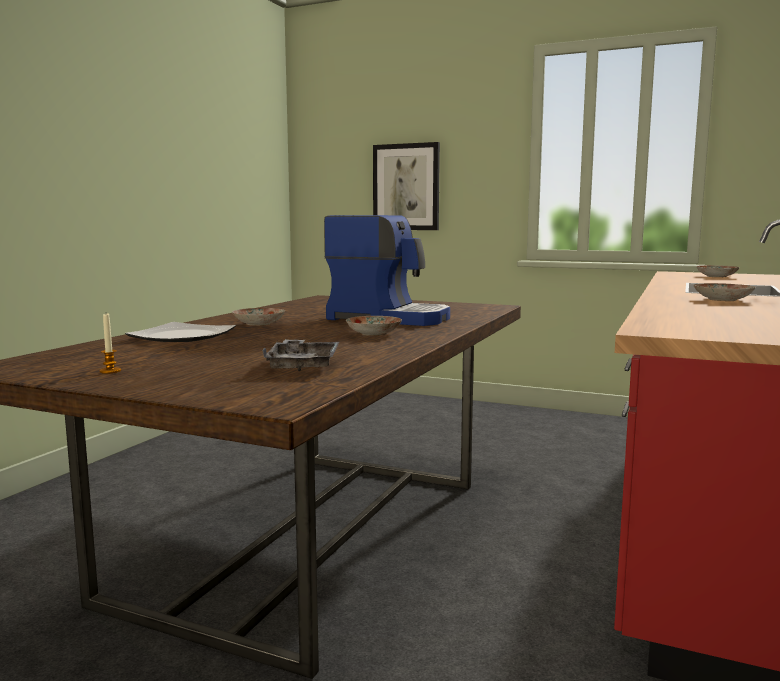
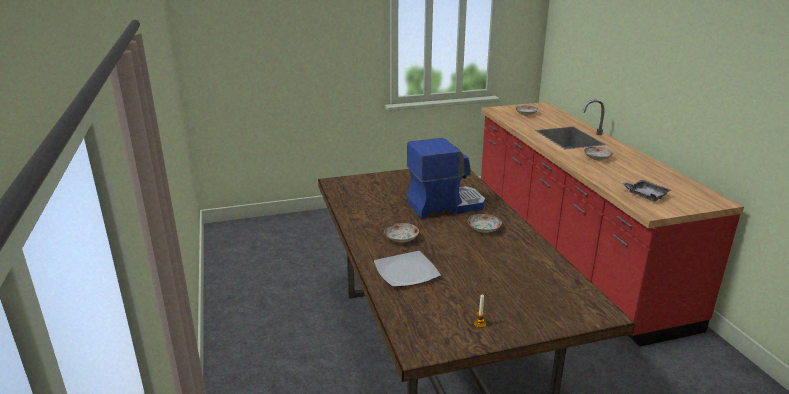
camera: 40 degrees left, 15 degrees up
(303, 365) = (537, 277): grey tray -> grey tray (645, 195)
(406, 187) = (295, 57): picture -> none

